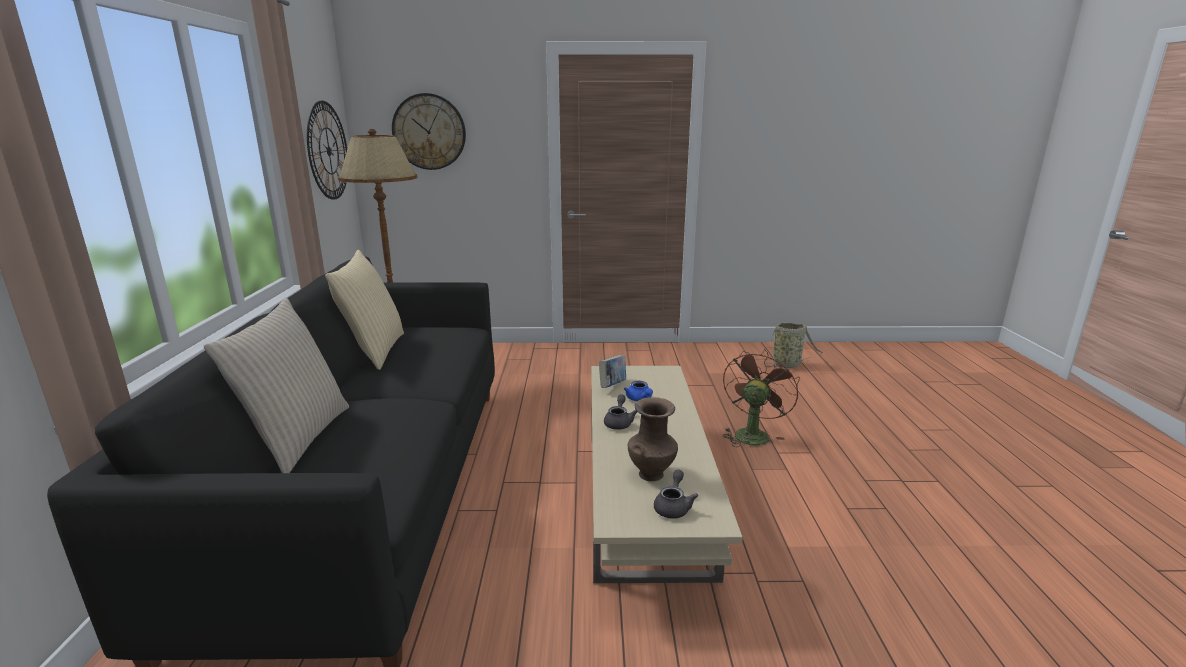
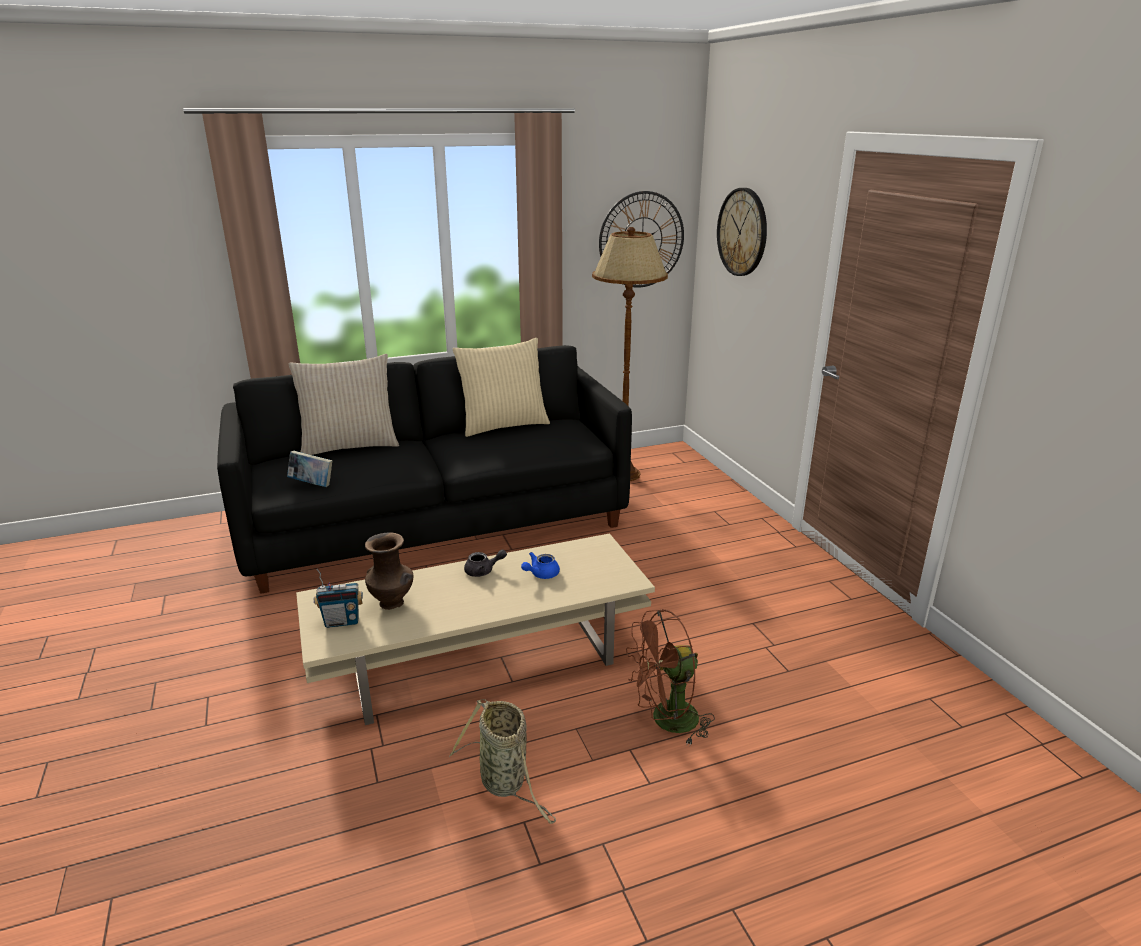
camera: 70 degrees right, 5 degrees up
(612, 386) = (565, 553): book -> book (312, 484)
(673, 506) = (342, 621): grey teapot -> radio
(752, 433) = (666, 721): brown fan -> brown fan turned 150 degrees clockwise
(788, 364) = (953, 746): basket -> basket (505, 783)

